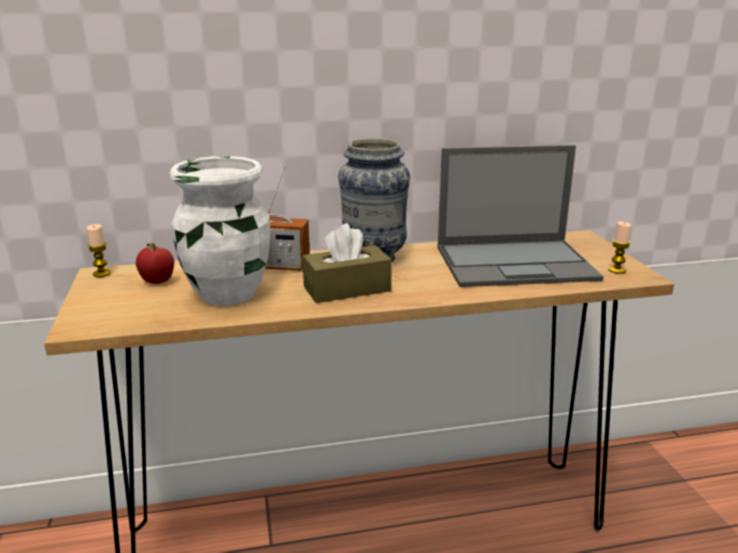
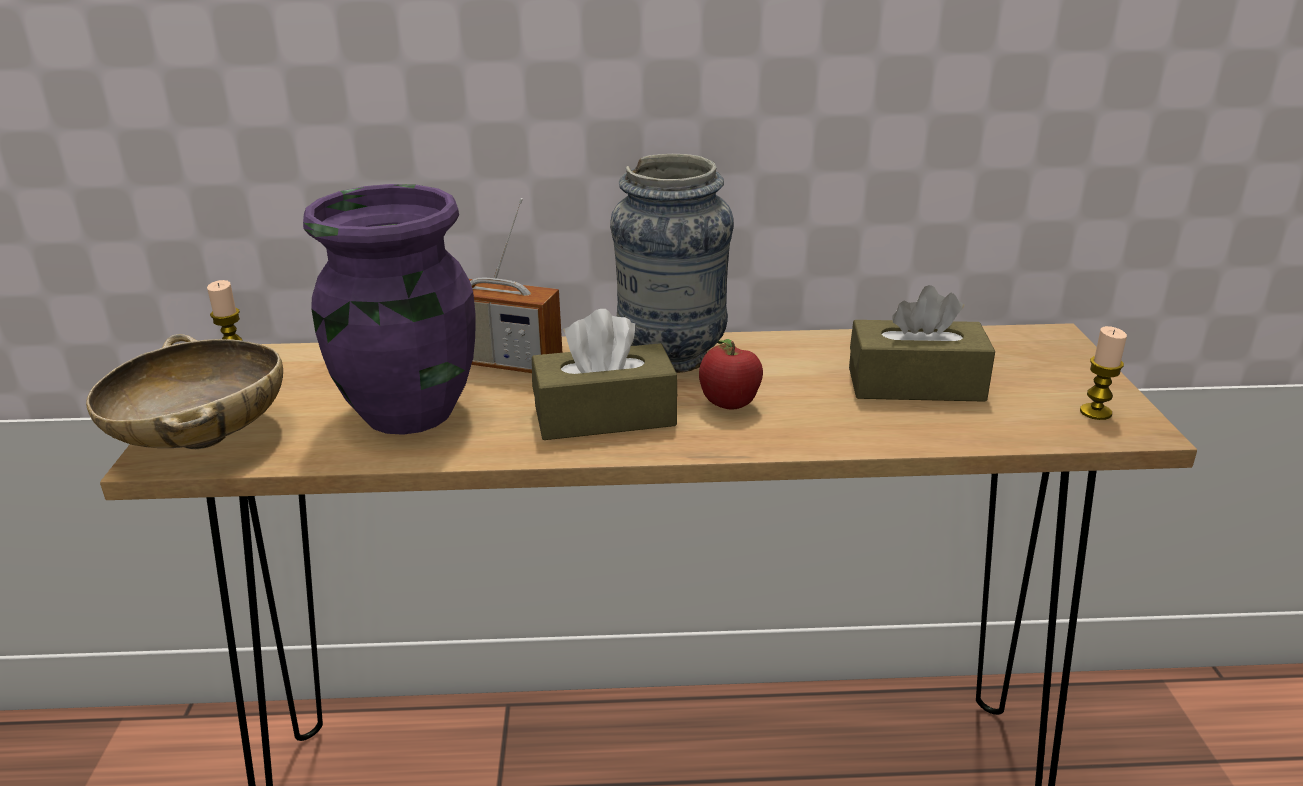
camera: 10 degrees right, 5 degrees up
(101, 316) = (201, 439): none -> beige bowl
(157, 282) = (310, 381): apple -> apple (728, 406)
(226, 295) = (406, 413): white vase -> purple vase
(516, 263) = (915, 384): laptop -> brown tissue box

